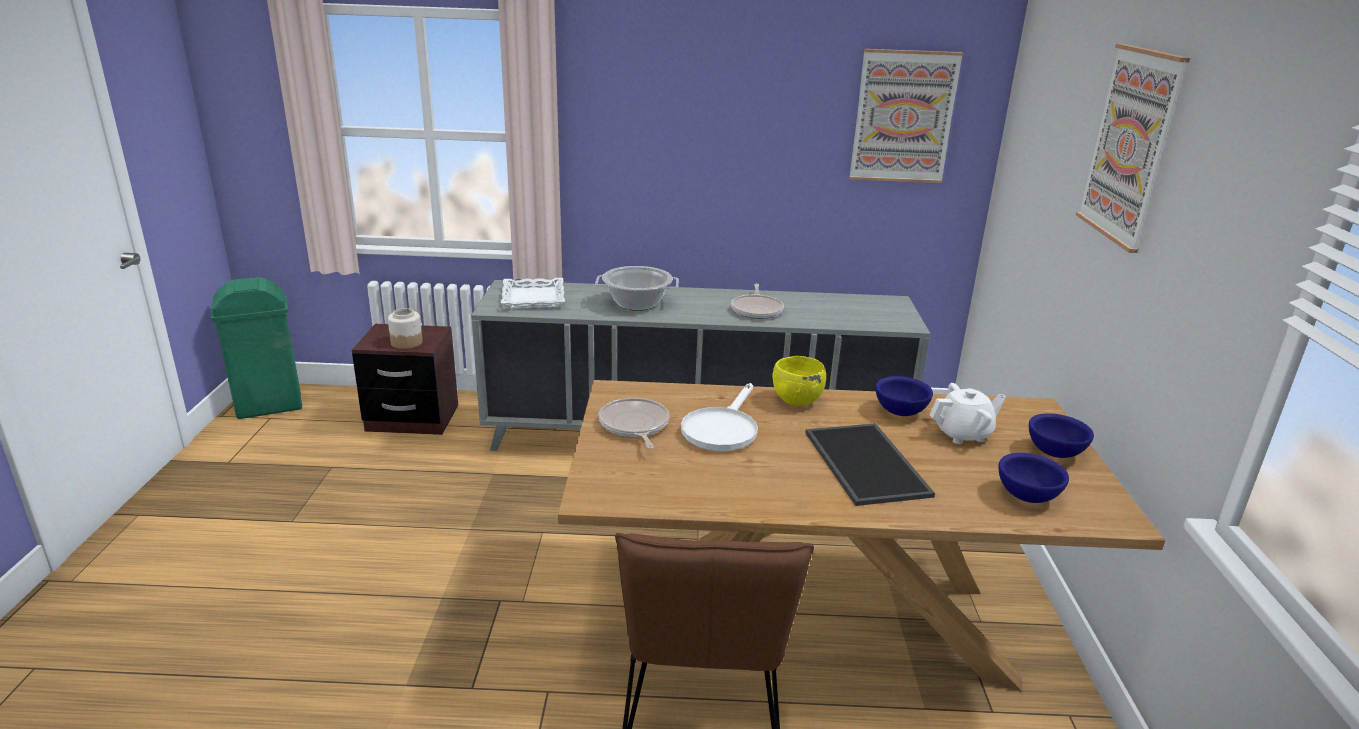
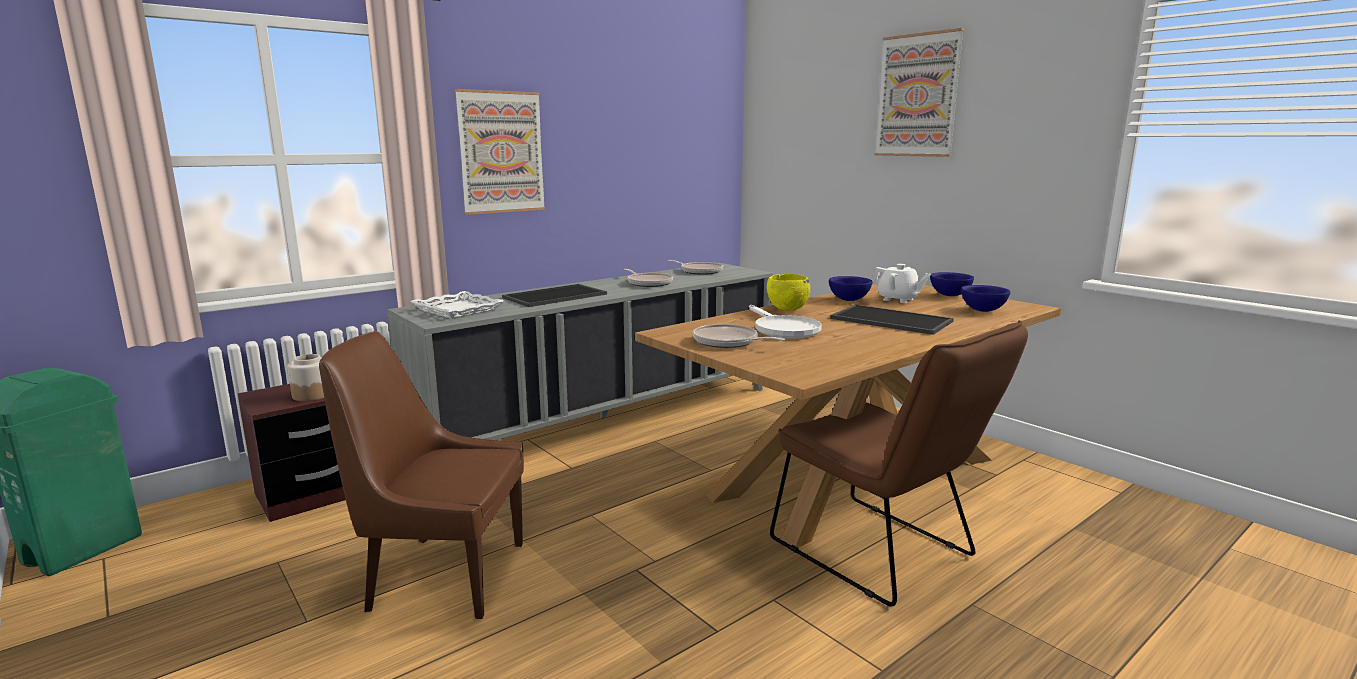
camera: 40 degrees left, 10 degrees down
(390, 530) = (442, 575): none -> brown chair
(636, 304) = (555, 296): cooking pot -> tray
(850, 306) = (699, 271): none -> frying pan
(903, 117) = (688, 126): picture -> picture (501, 152)
(963, 434) = (898, 299): white teapot -> white teapot turned 90 degrees clockwise

